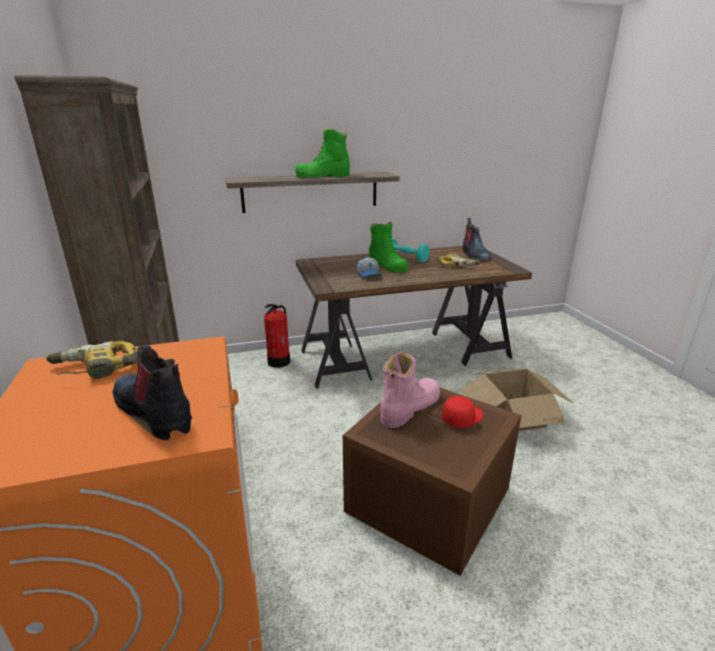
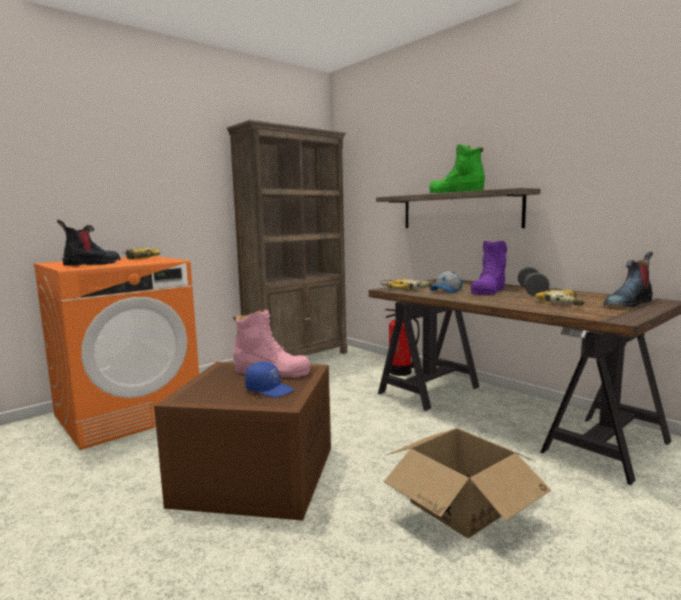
camera: 65 degrees right, 15 degrees down
(338, 282) = (407, 289): none -> power drill
(387, 266) = (488, 291): green boot -> purple boot
(406, 258) = (532, 291): turquoise dumbbell -> grey dumbbell
(461, 418) = (270, 390): red cap -> blue cap

